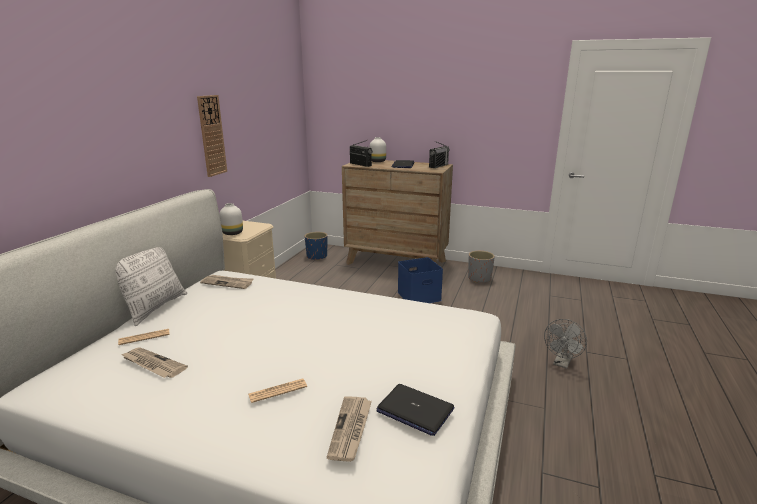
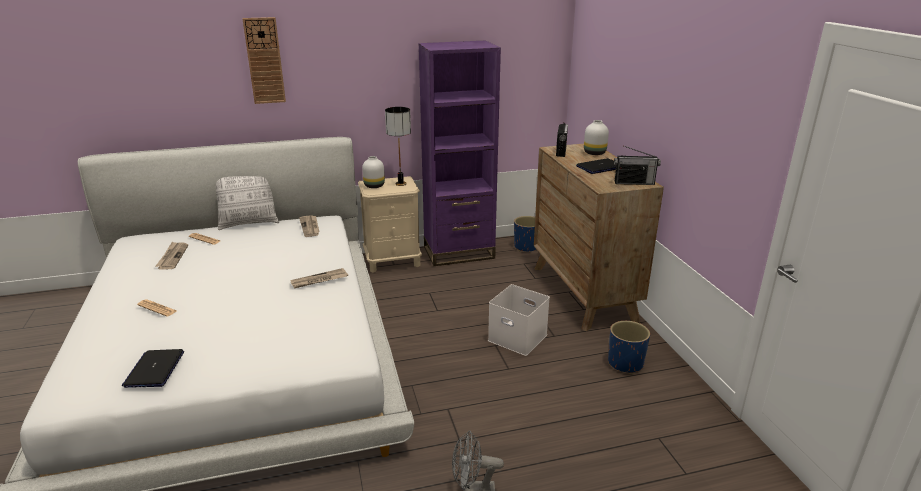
camera: 55 degrees right, 5 degrees up
(212, 136) = (384, 86): wall clock -> wall clock (264, 61)
(249, 225) = (400, 184): none -> table lamp
(284, 277) = (459, 253): none -> purple bookcase
(351, 429) = (119, 351): newspaper -> newspaper (319, 280)
(419, 296) = (519, 337): blue storage box -> white storage box
(479, 278) = (626, 363): grey planter -> blue planter

